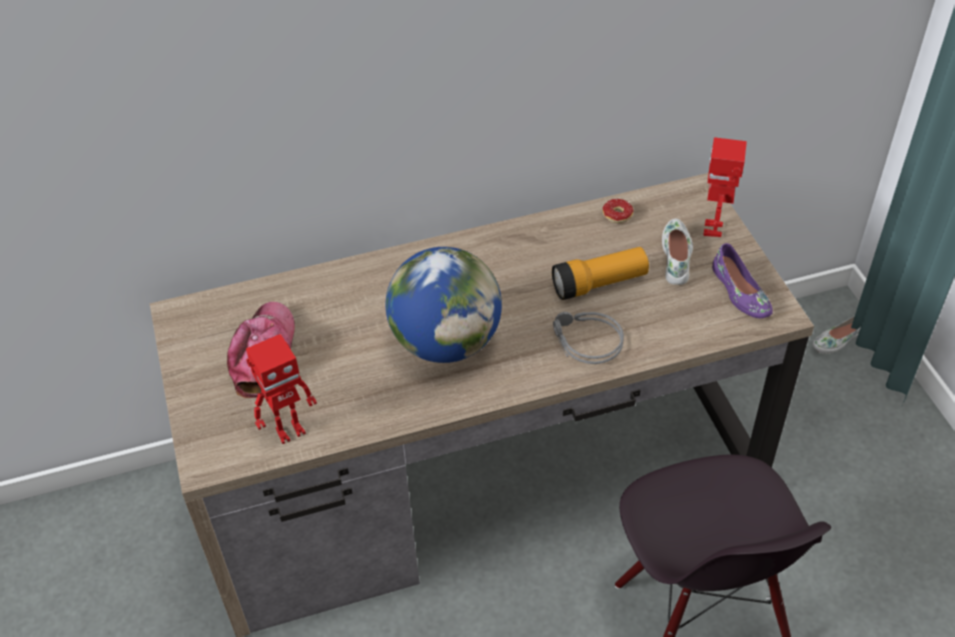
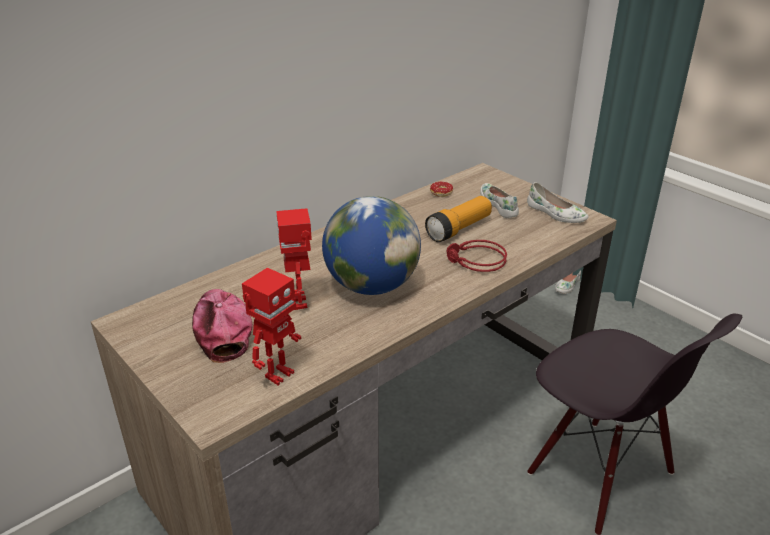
camera: 25 degrees left, 15 degrees down
(585, 342) = (475, 262): grey headphones -> red headphones
(714, 229) = (511, 187): toy robot -> toy robot (299, 303)
(739, 292) = (555, 213): purple shoe -> white shoe

